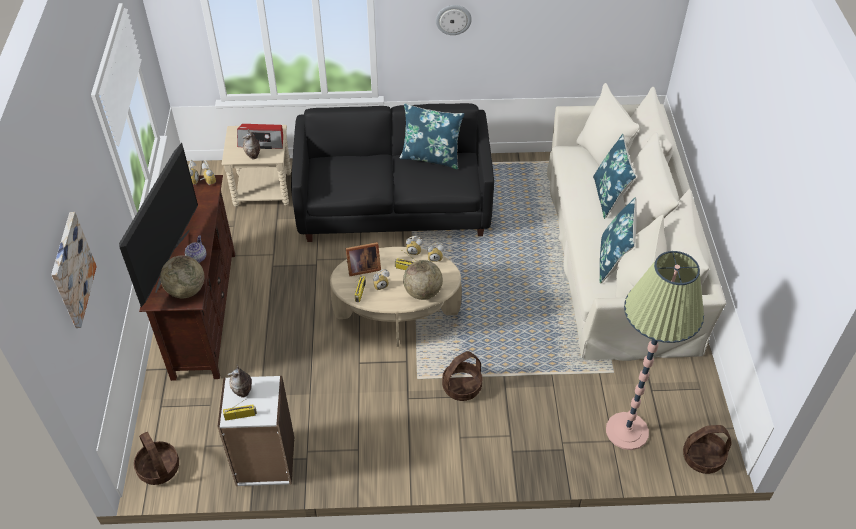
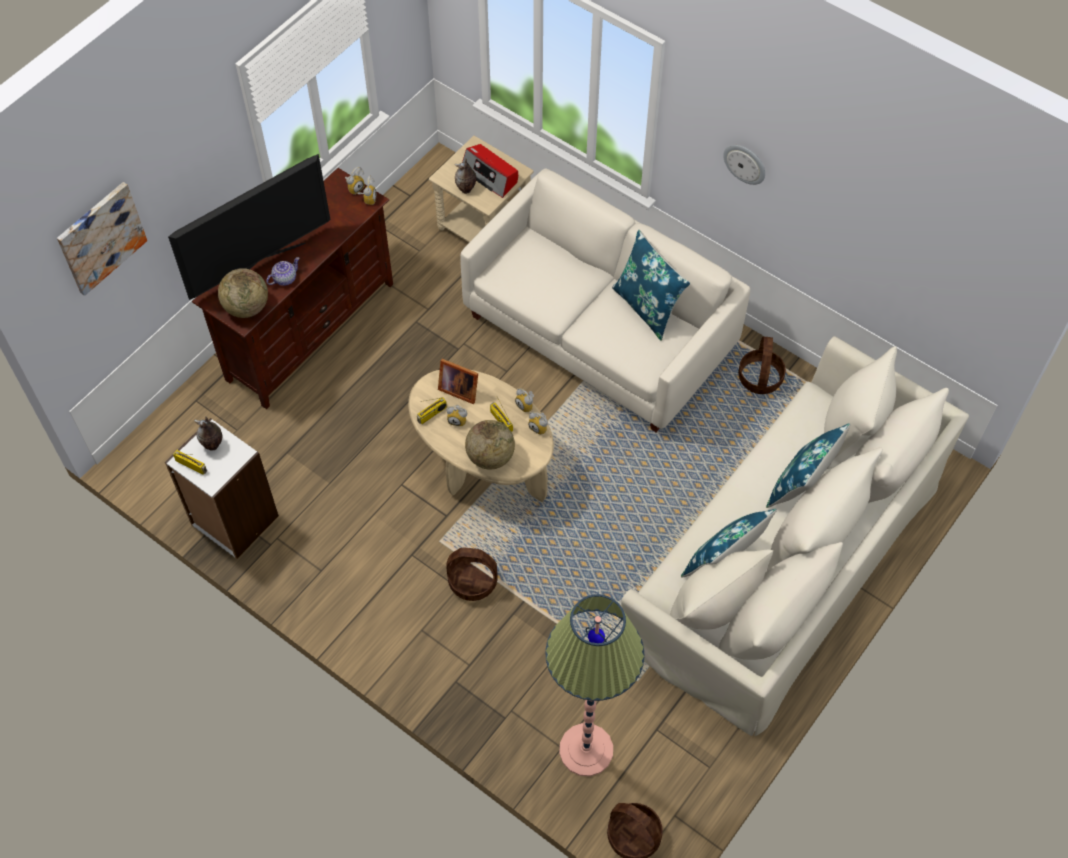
camera: 40 degrees right, 10 degrees up
(158, 468) = (146, 459): basket -> basket (759, 377)
(394, 204) = (600, 331): black sofa -> white sofa

